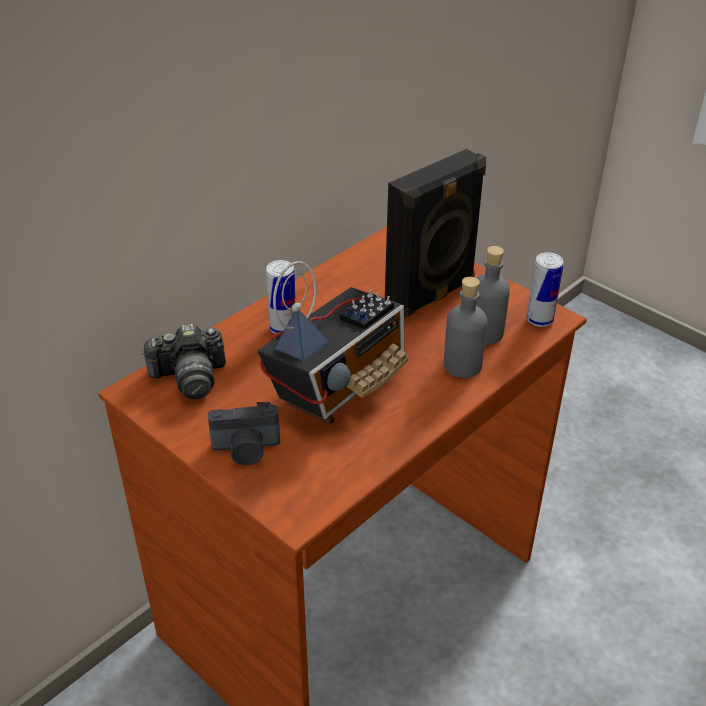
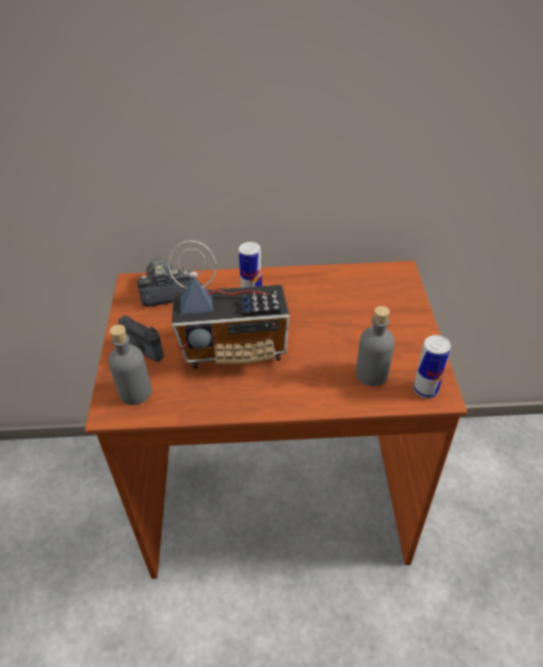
camera: 45 degrees right, 5 degrees up
(189, 377) = (167, 292): camera -> camera turned 135 degrees clockwise
(432, 296) = (370, 326): black speaker -> none
(462, 365) = (326, 386): grey bottle -> grey bottle (135, 392)

